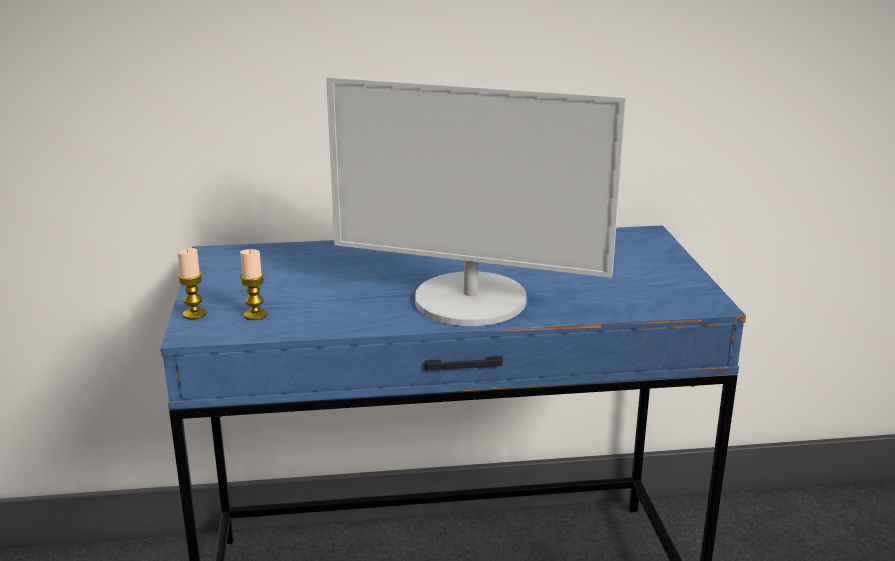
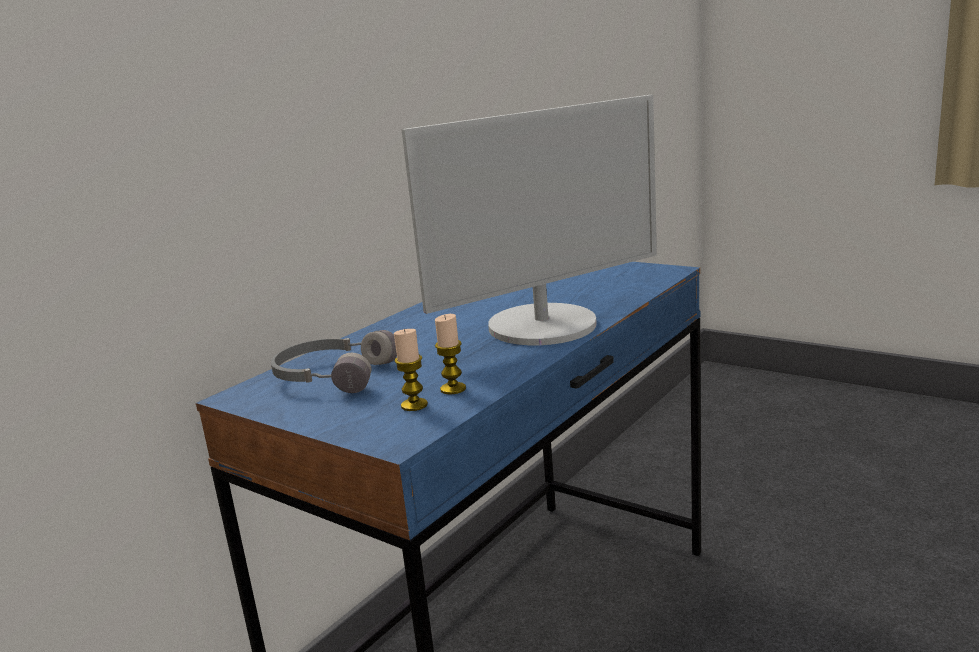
camera: 45 degrees left, 5 degrees down
(194, 314) = (357, 431): candle -> candle (453, 389)
(276, 267) = (333, 376): none -> grey headphones

